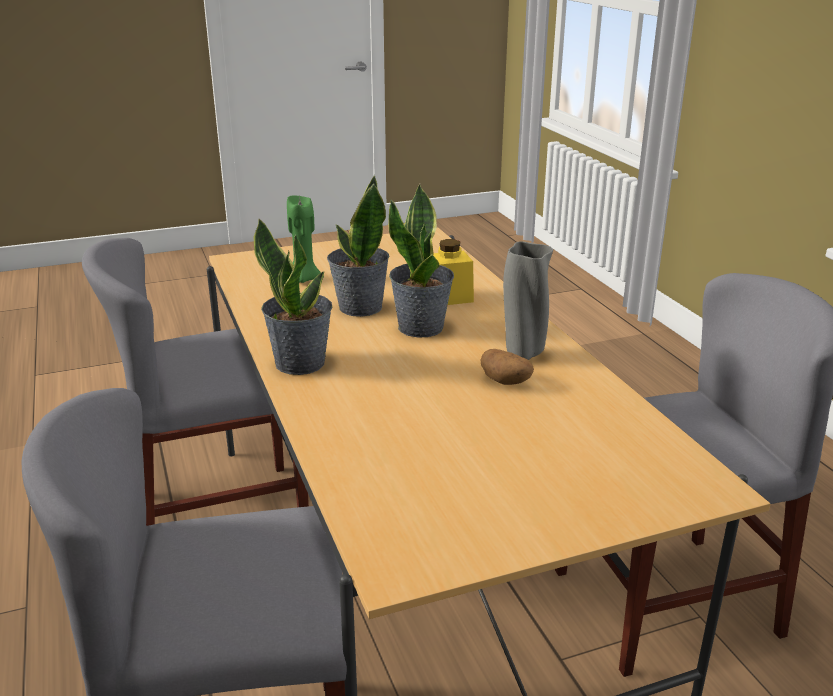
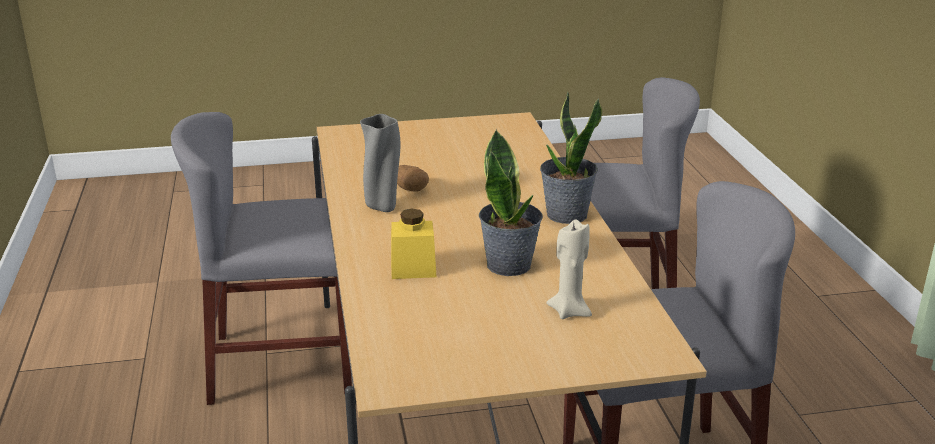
camera: 170 degrees left, 0 degrees up
(304, 279) = (569, 311): green candle -> beige candle
(421, 327) = (455, 237): potted plant -> none

